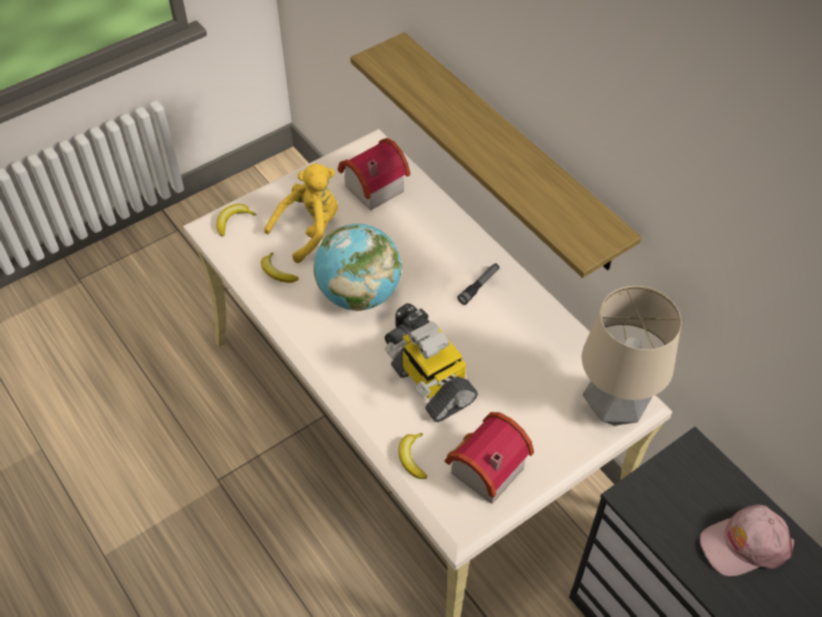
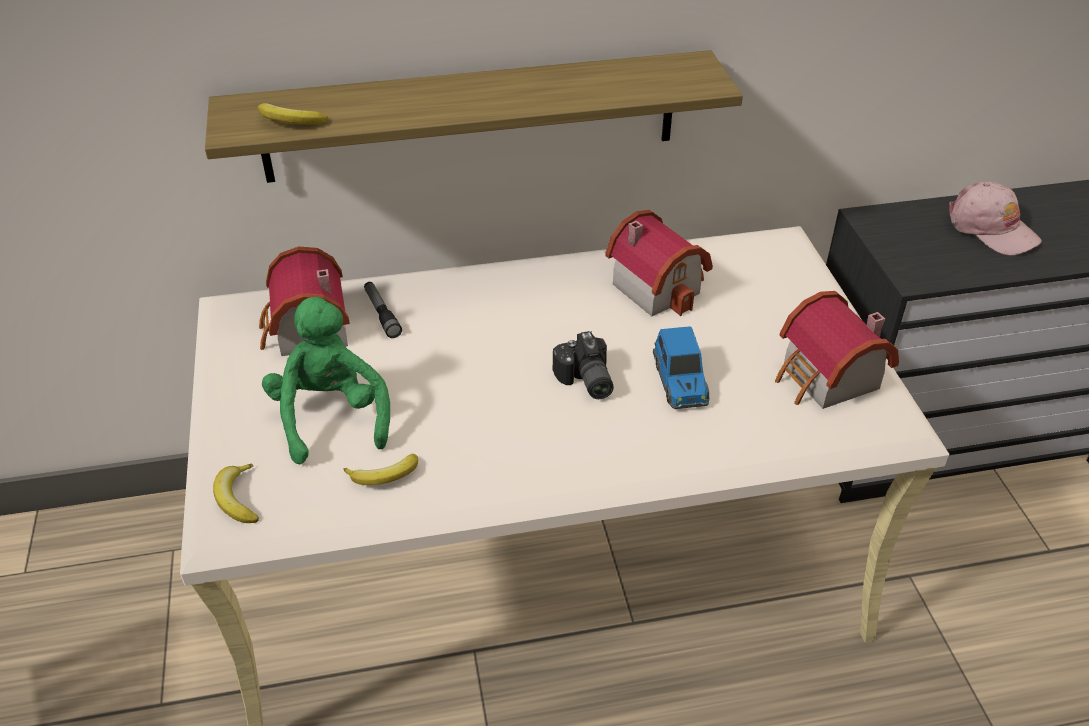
camera: 65 degrees left, 10 degrees down
(309, 230) = (331, 417): yellow plush toy -> green plush toy
(359, 294) = (488, 402): globe -> none
(412, 458) = (786, 436): banana -> banana (290, 122)
(431, 385) = (680, 383): toy robot -> toy car
(479, 286) = (550, 294): flashlight -> flashlight (382, 314)
(526, 342) = (658, 285): none -> toy house
(613, 410) = (787, 257): table lamp -> none
(744, 544) = (991, 228): pink cap -> pink cap turned 45 degrees counterclockwise

